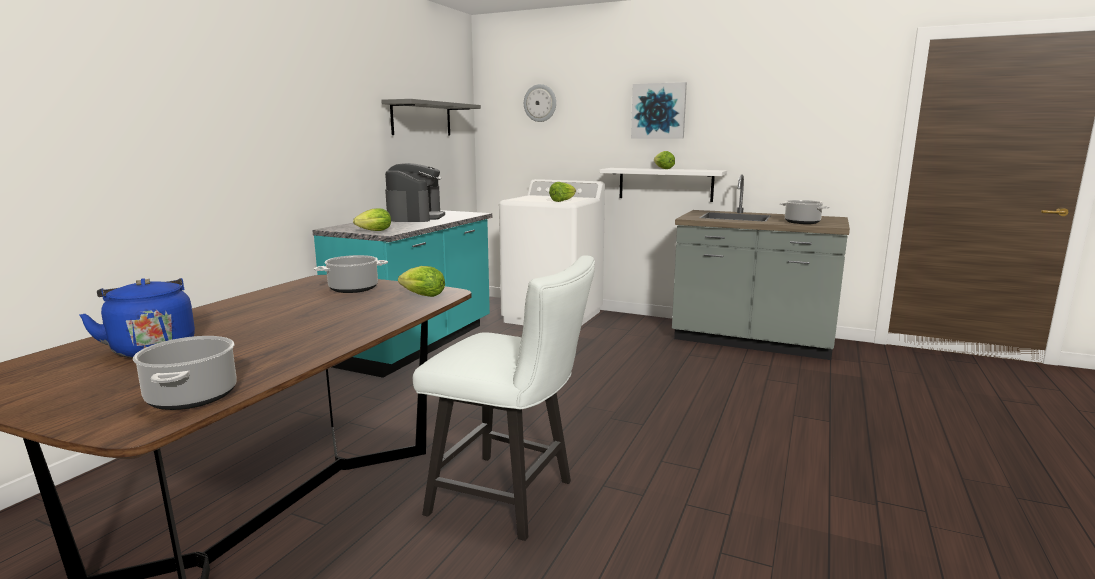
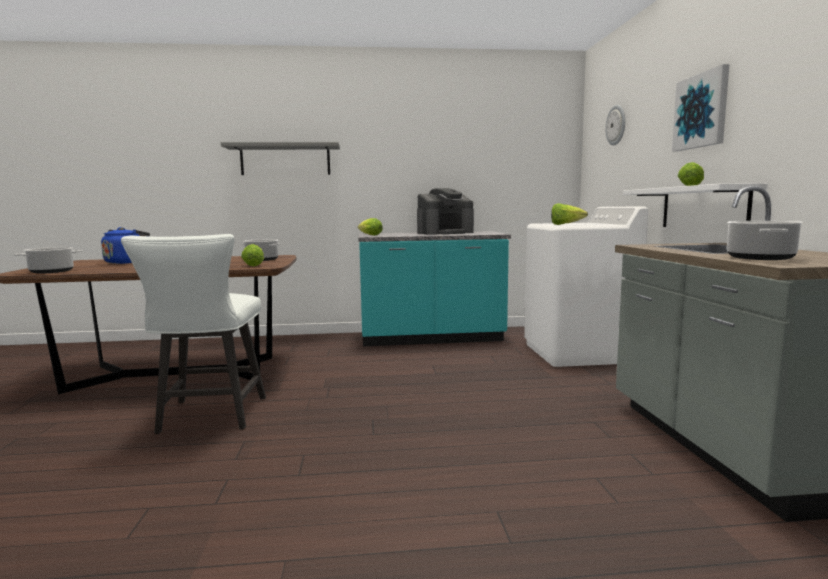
camera: 60 degrees right, 5 degrees down
(421, 119) = (495, 153): grey shelf -> grey shelf (285, 160)

